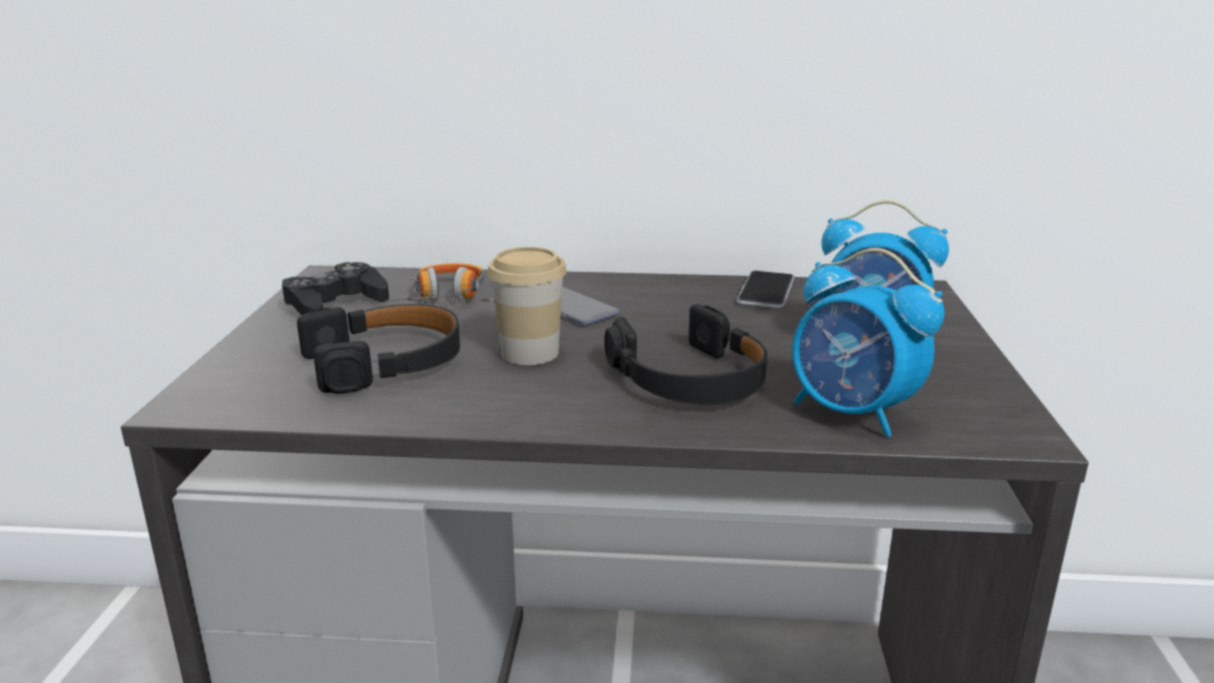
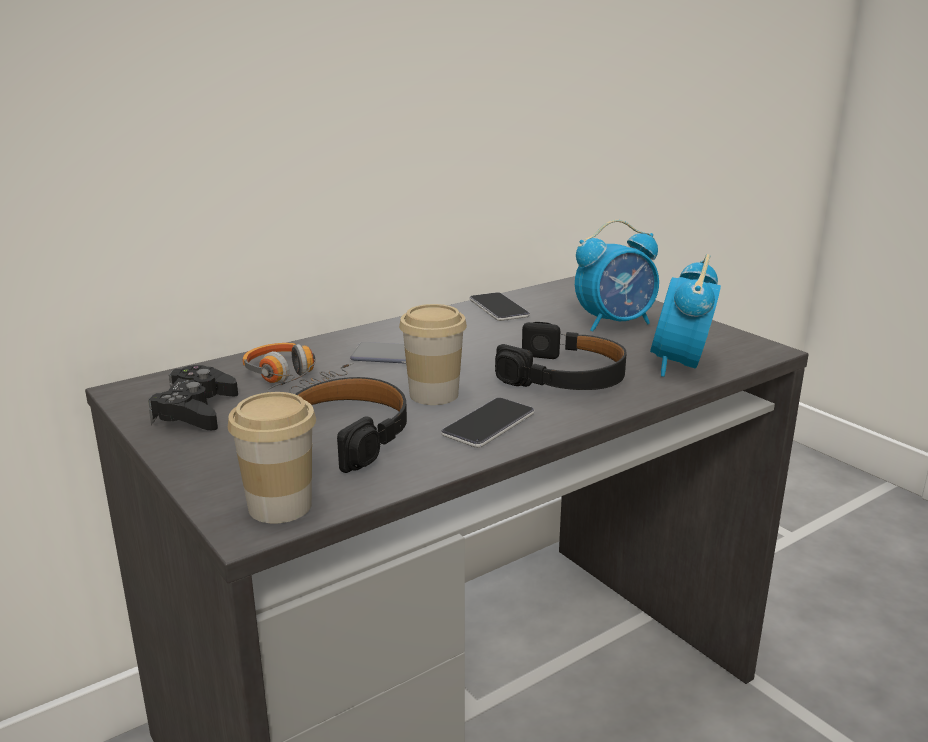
camera: 40 degrees left, 0 degrees up
(232, 399) = (280, 506): none -> cup
(519, 397) = (488, 424): none -> phone
(853, 414) = (680, 366): alarm clock -> alarm clock turned 105 degrees clockwise

